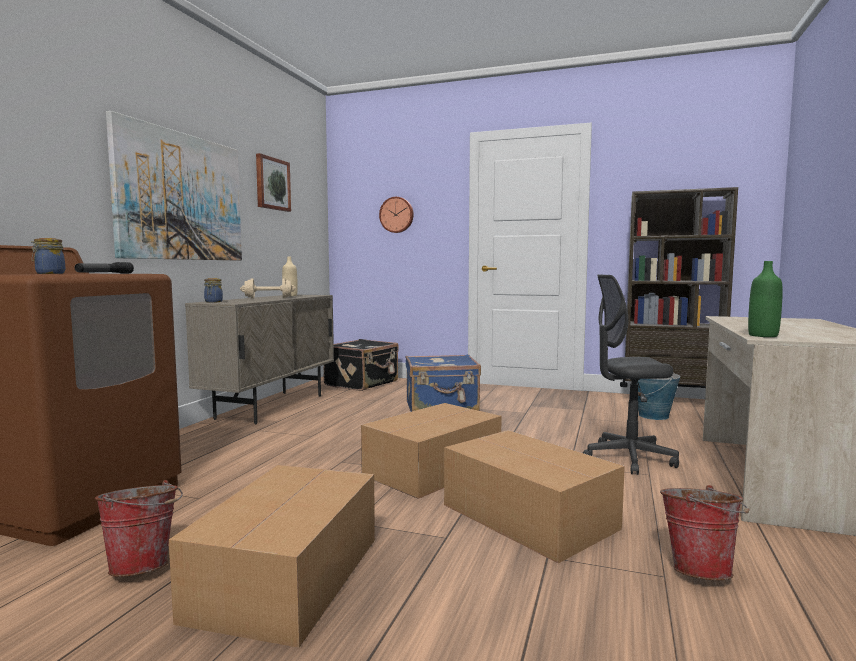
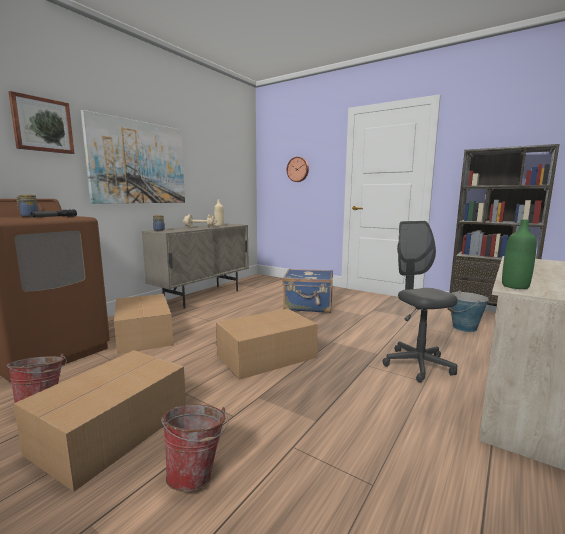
camera: 15 degrees right, 5 degrees up
(272, 184) = (210, 151): picture -> picture (42, 125)
(362, 383) = (270, 283): black suitcase -> none
(529, 517) = (304, 408): cardboard box -> cardboard box (143, 335)
(628, 459) = (417, 365): grey office chair -> grey office chair turned 60 degrees clockwise
(699, 569) = (408, 484): bucket -> bucket (197, 474)

